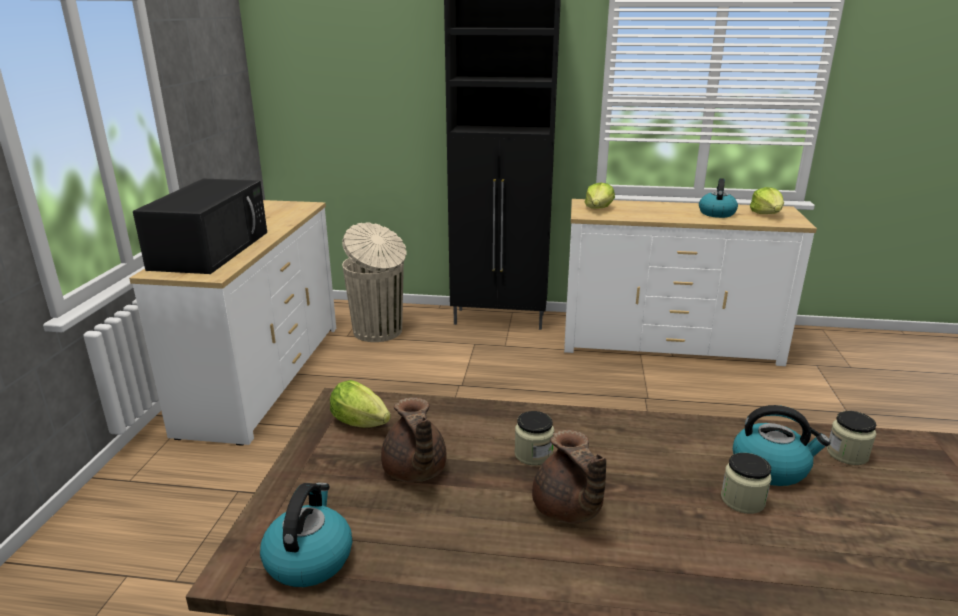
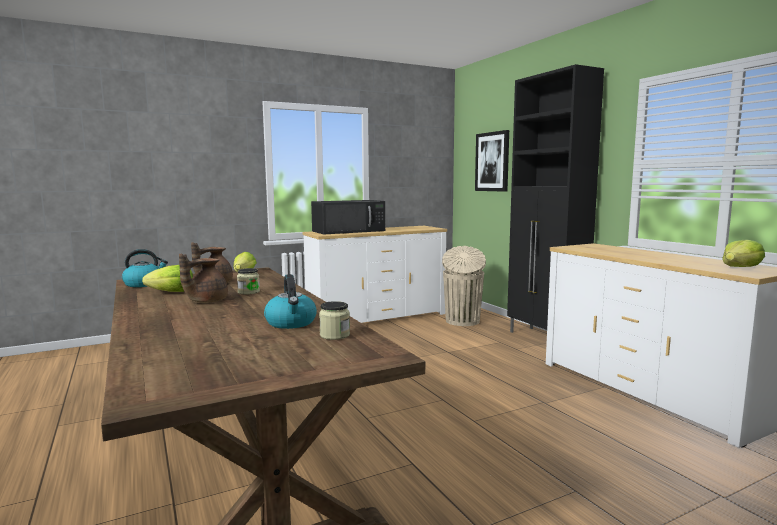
camera: 55 degrees right, 15 degrees down
(352, 84) = (492, 162): none -> picture
(598, 209) = (589, 247): lettuce -> lettuce (172, 292)
(716, 213) = (685, 260): kettle -> none
(742, 500) = (247, 321): jar -> none

